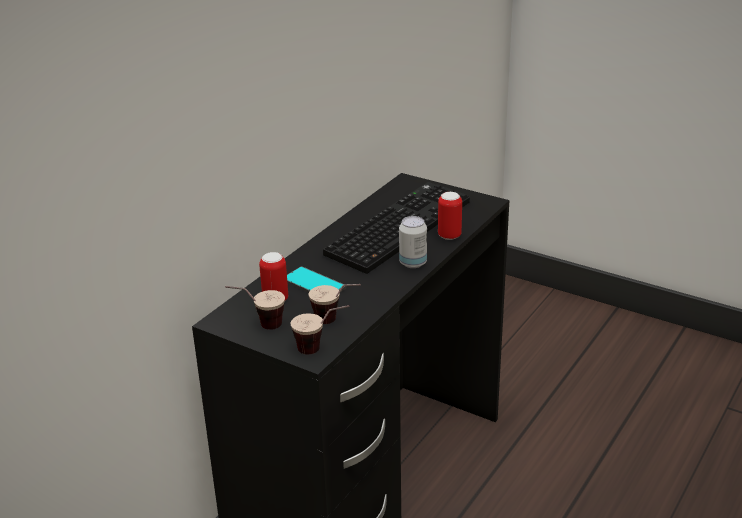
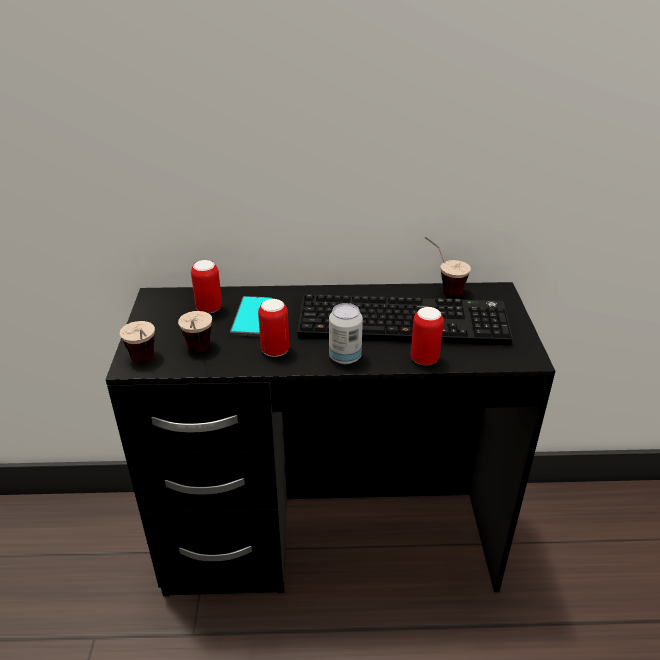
camera: 55 degrees right, 5 degrees up
(258, 326) = (161, 317): cup -> cup (442, 288)
(371, 288) = (275, 350): none -> can

